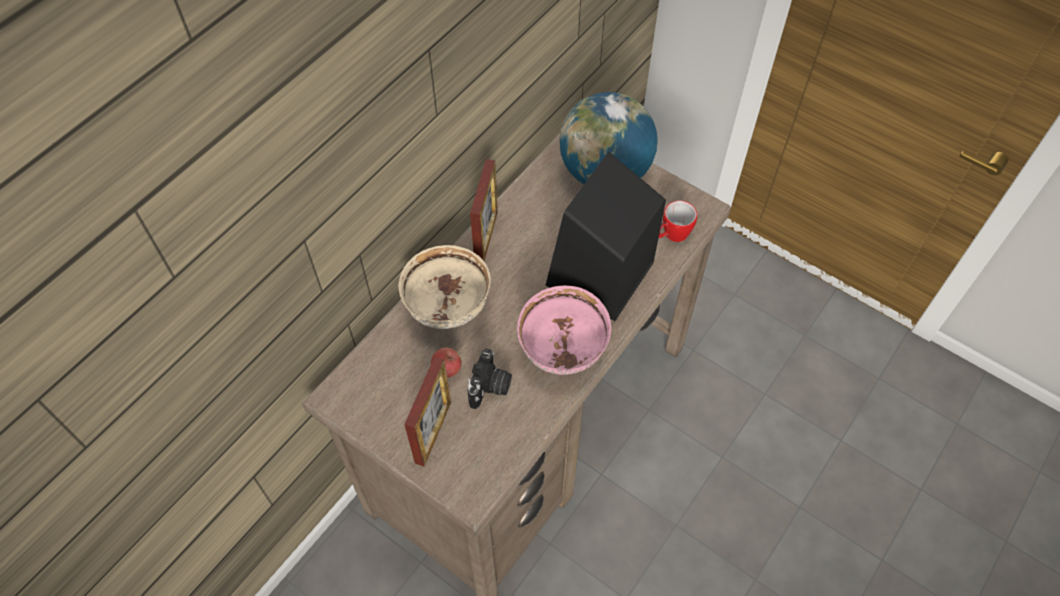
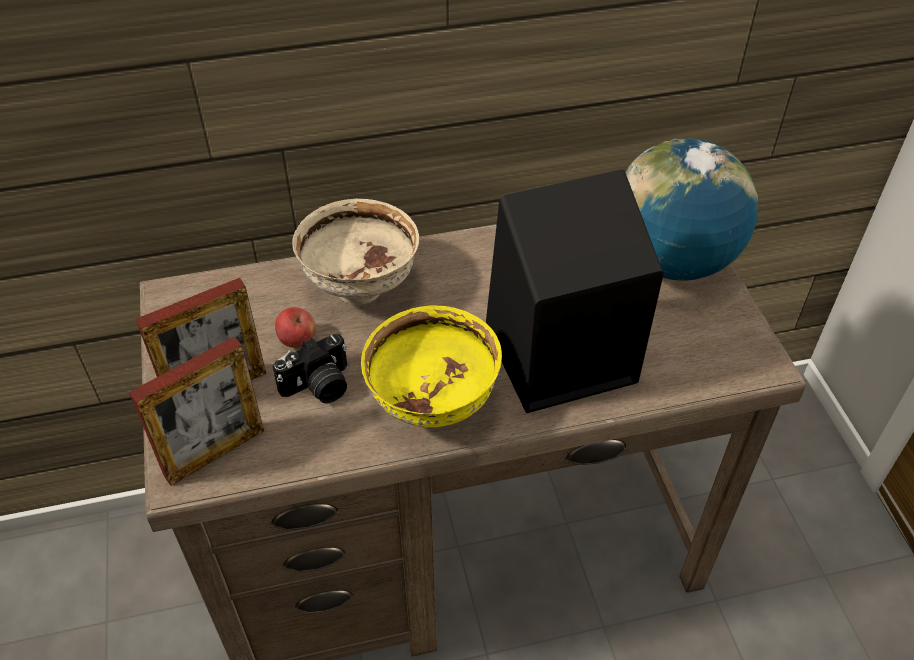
camera: 40 degrees right, 10 degrees down
(486, 237) = (472, 246): picture frame -> picture frame (214, 453)
(563, 352) = (434, 405): pink bowl -> yellow bowl
(671, 235) = (692, 368): mug -> none

